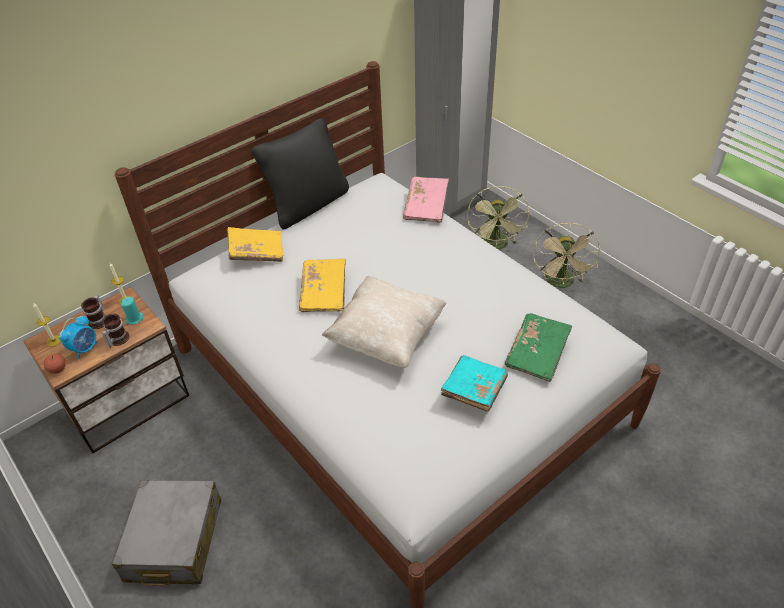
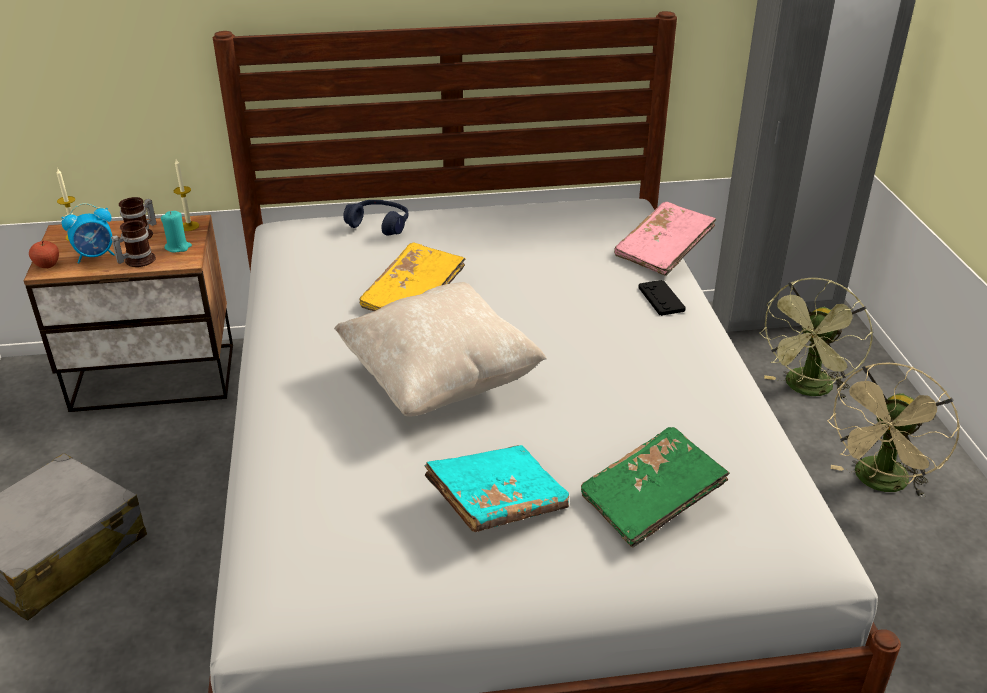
camera: 30 degrees right, 10 degrees down
(256, 252) = (379, 225): yellow book -> blue headphones
(308, 204) = (501, 199): black pillow -> none
(449, 237) = (661, 299): none -> black game controller

